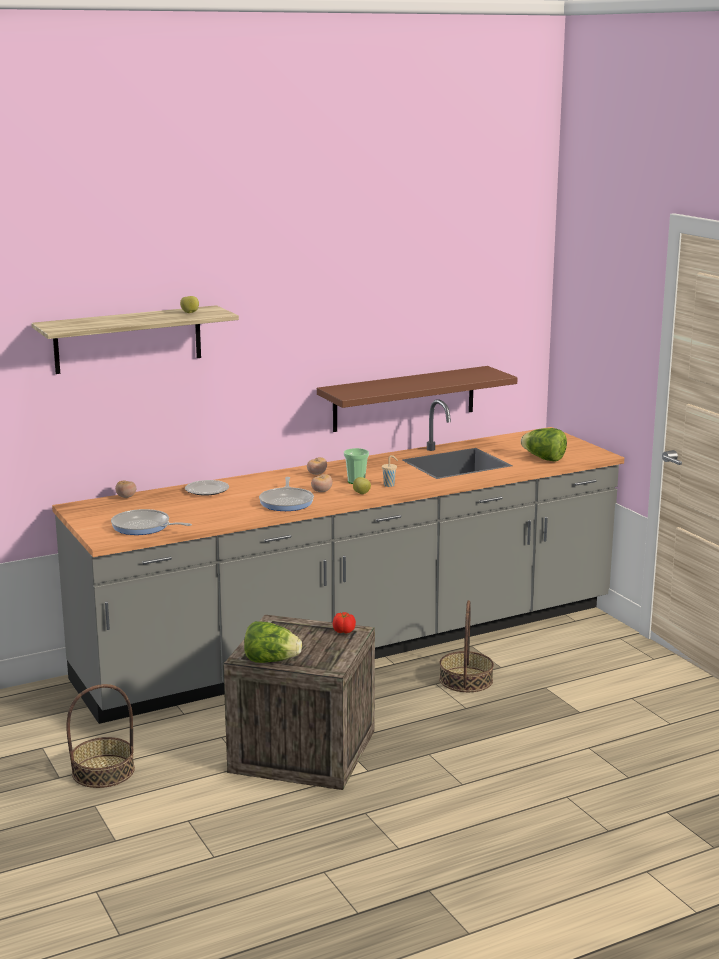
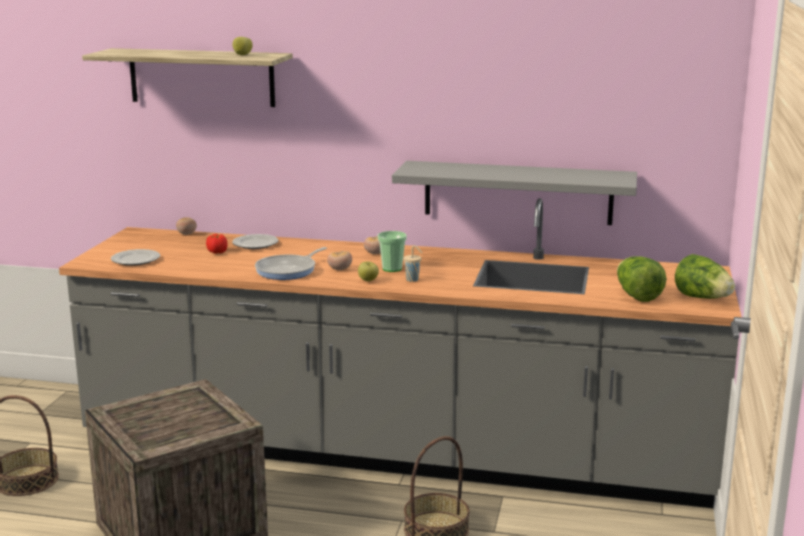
camera: 40 degrees right, 0 degrees up
(143, 527) = (135, 260): frying pan -> plate
(271, 661) = (120, 422): lettuce -> lettuce (702, 298)
(344, 631) = (229, 419): tomato -> tomato (217, 252)
(404, 398) = (518, 192): brown shelf -> grey shelf

